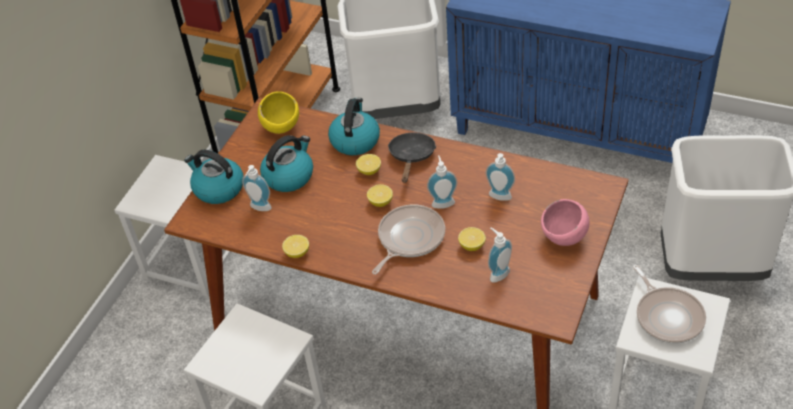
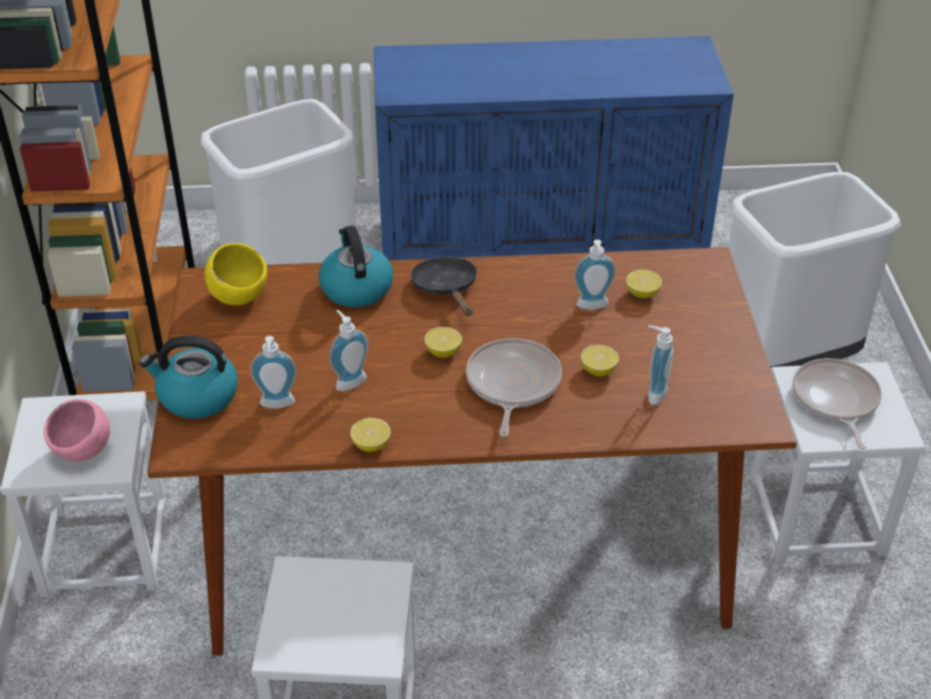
camera: 30 degrees left, 5 degrees down
(289, 176) = (292, 354): kettle -> none
(369, 171) = (401, 319): lemon -> lemon (642, 293)
(442, 202) = (525, 330): soap dispenser -> soap dispenser (349, 380)
(564, 237) = (703, 329): pink bowl -> pink bowl (84, 451)
(667, 316) = (835, 401): frying pan -> frying pan turned 135 degrees counterclockwise

